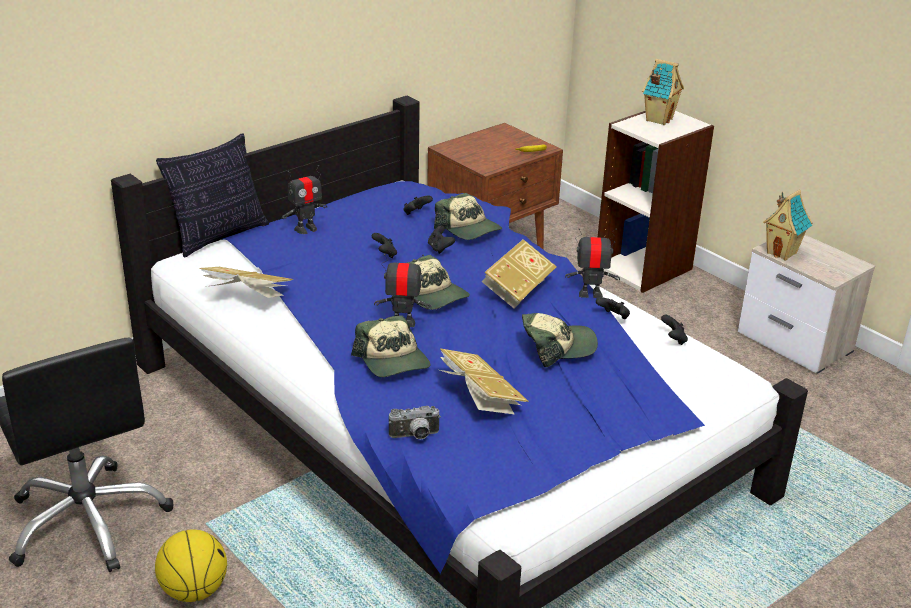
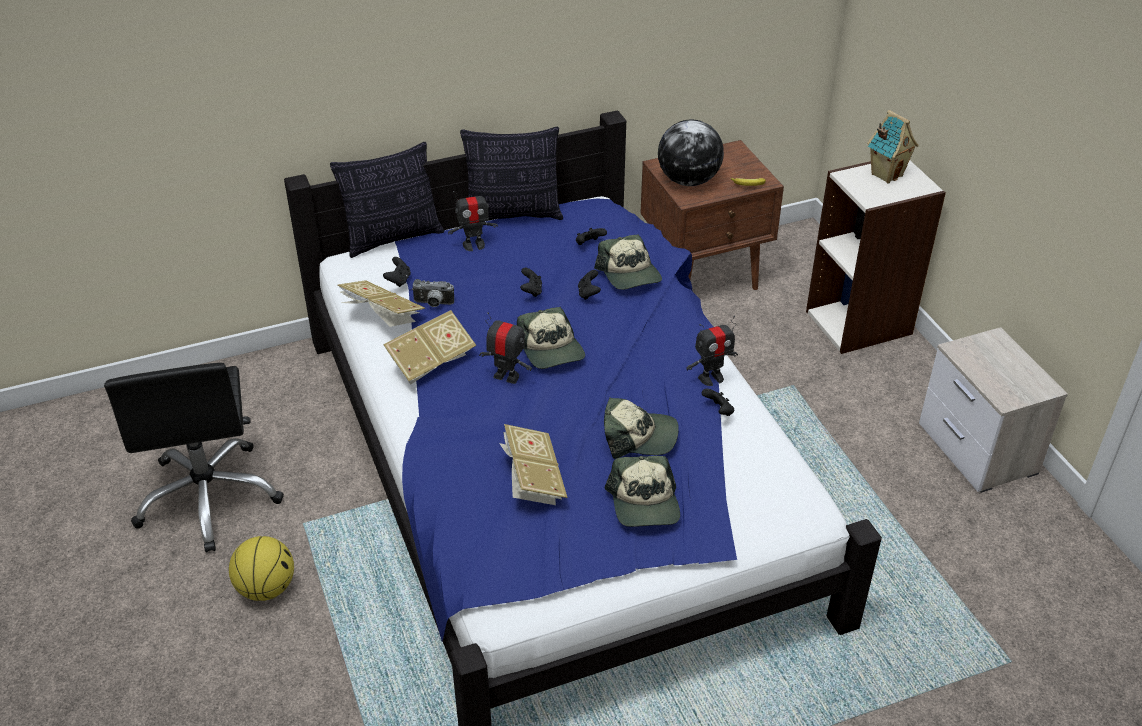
camera: 20 degrees right, 10 degrees up
(330, 201) = (513, 214): none -> pillow
(393, 360) = (475, 419): cap -> cap (644, 503)
(415, 436) = (453, 508): camera -> camera (433, 304)
(478, 155) = (689, 180): none -> globe
(517, 290) = (638, 359): book -> book (430, 362)
(590, 294) = (711, 378): toy robot -> toy robot turned 135 degrees clockwise
(673, 339) = (769, 449): black game controller -> black game controller (398, 280)
(782, 253) = (968, 357): toy house -> none

